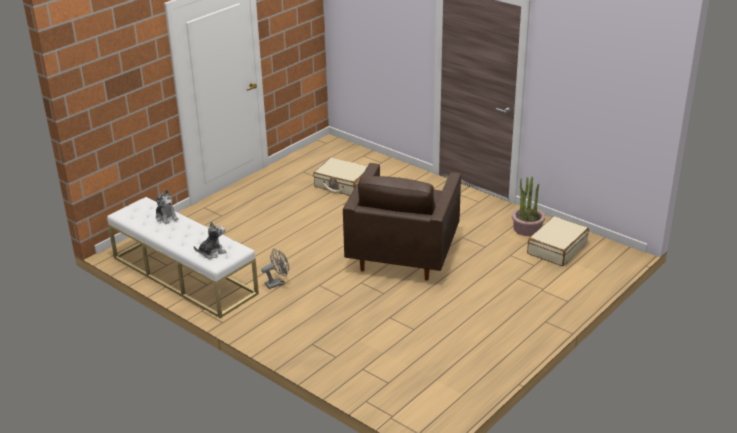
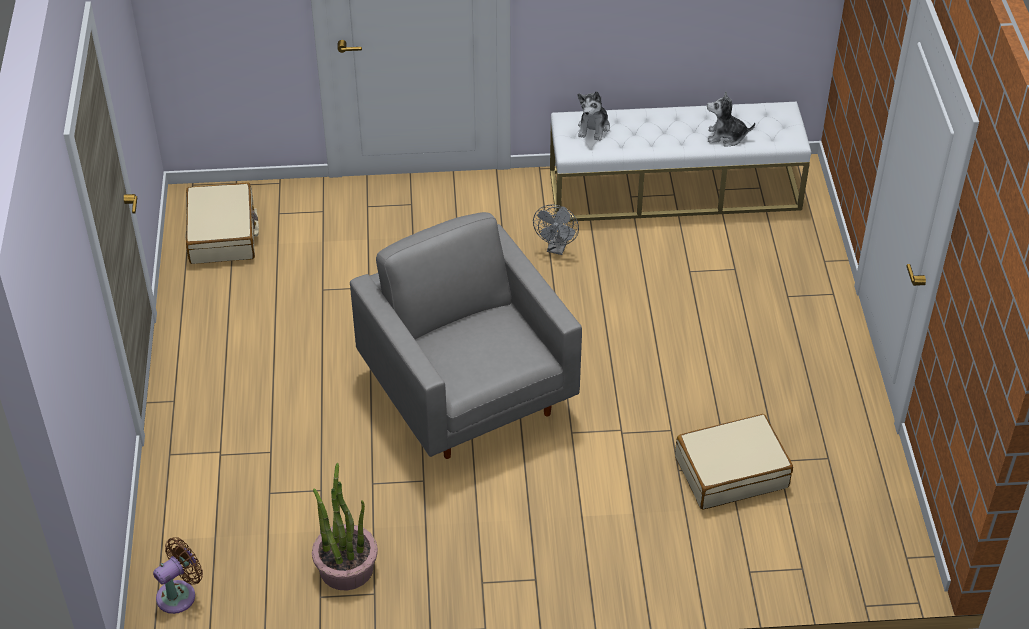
camera: 135 degrees right, 15 degrees up
(403, 253) = (468, 393): brown armchair -> grey armchair
(557, 248) = (264, 552): beige suitcase -> beige suitcase (223, 234)
(607, 253) = (180, 594): none -> brown fan

